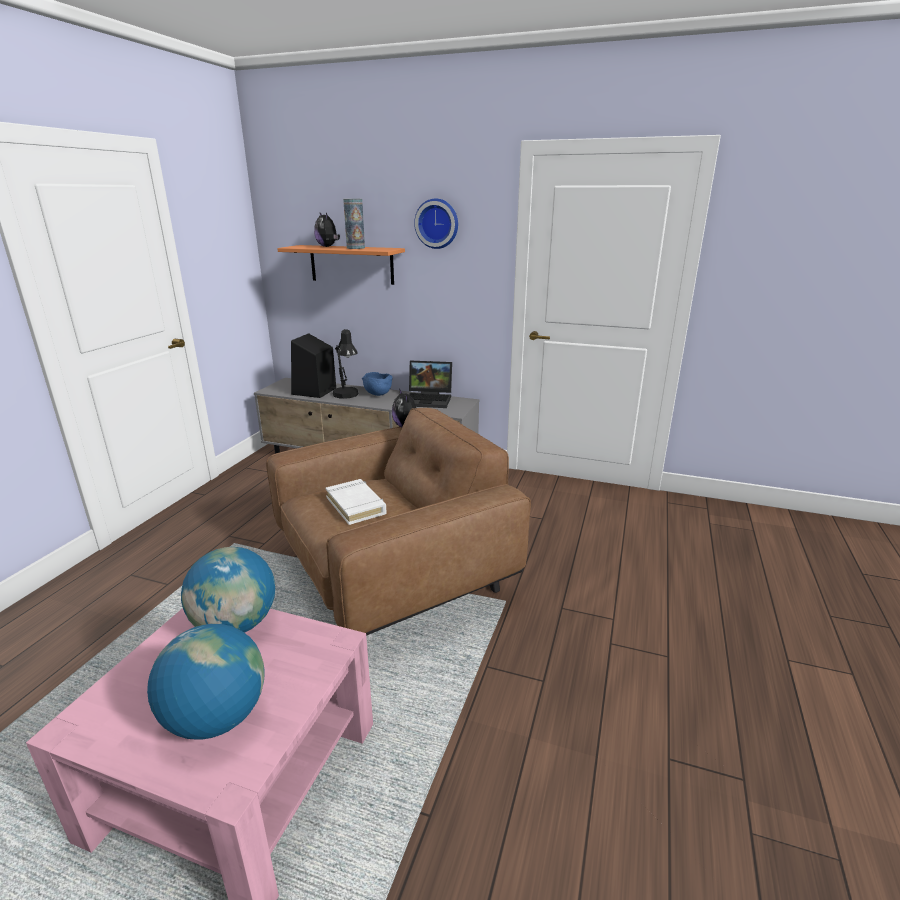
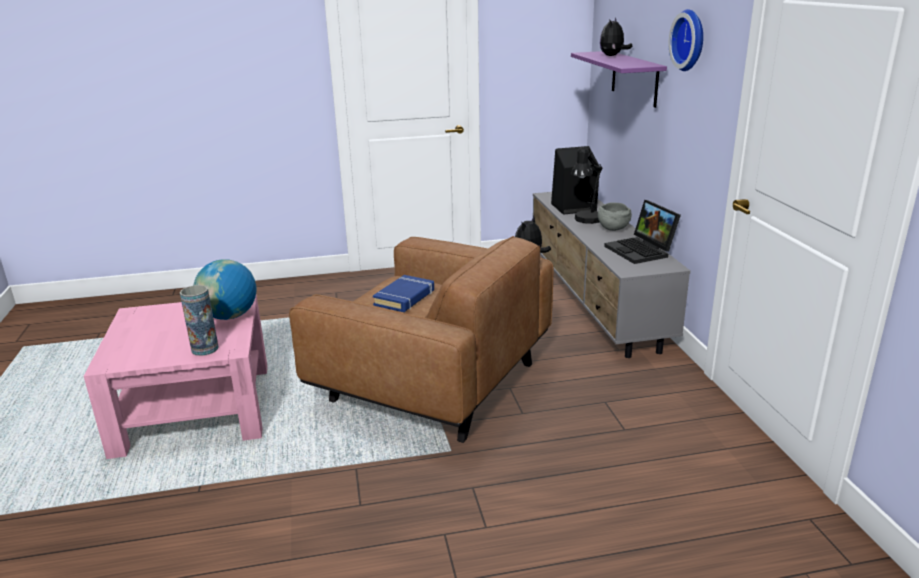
camera: 60 degrees right, 0 degrees up
(216, 718) = (151, 342): globe -> none
(351, 264) = (634, 78): orange shelf -> purple shelf
(355, 248) = (622, 60): vase -> vase (205, 349)
(356, 505) = (405, 298): white book -> blue book
(377, 394) = (612, 229): blue bowl -> grey bowl

